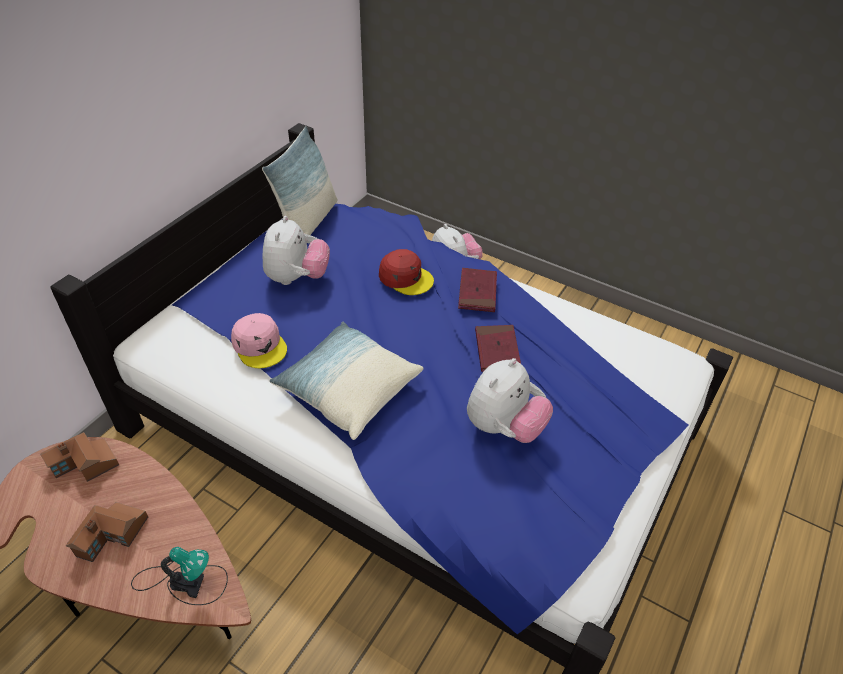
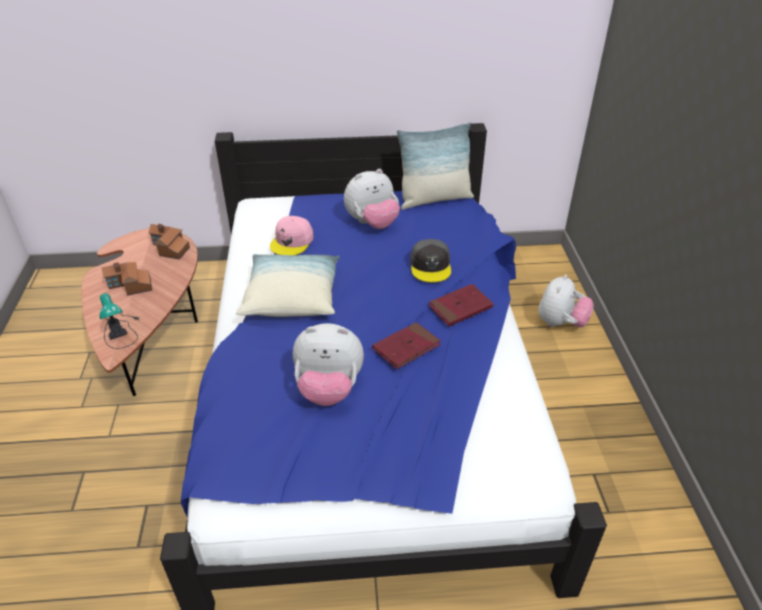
camera: 55 degrees right, 5 degrees down
(405, 277) = (430, 266): red cap -> grey cap

